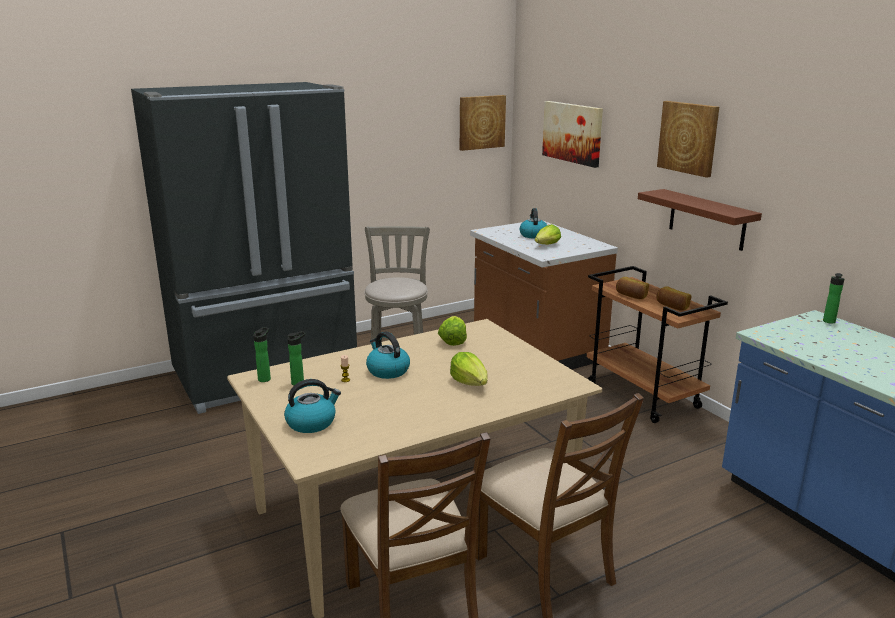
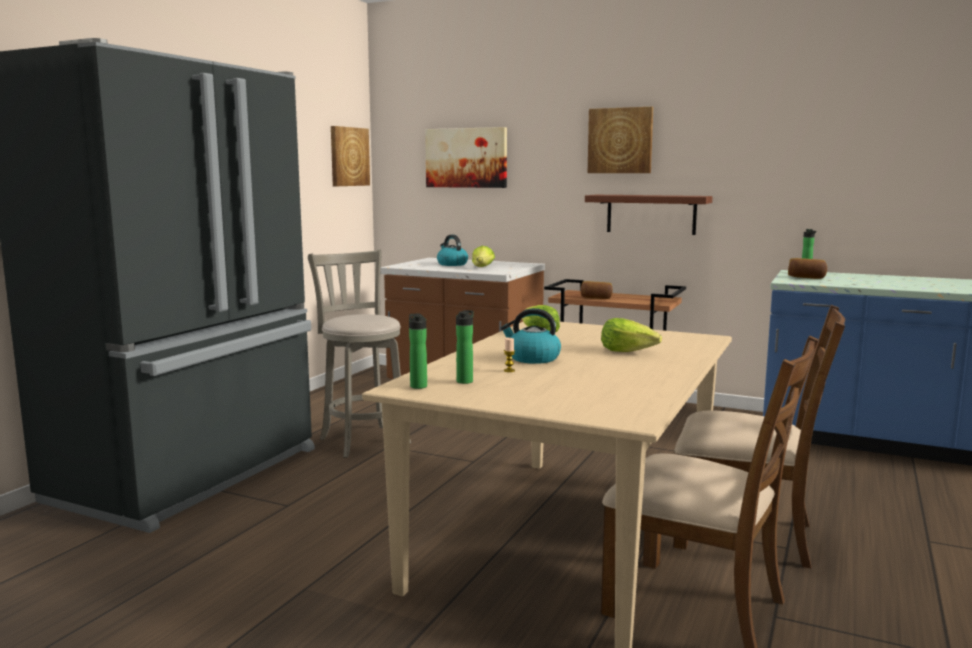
camera: 35 degrees left, 10 degrees down
(312, 422) = (560, 400): kettle -> none
(672, 306) = (641, 299): bread -> bread (806, 277)

